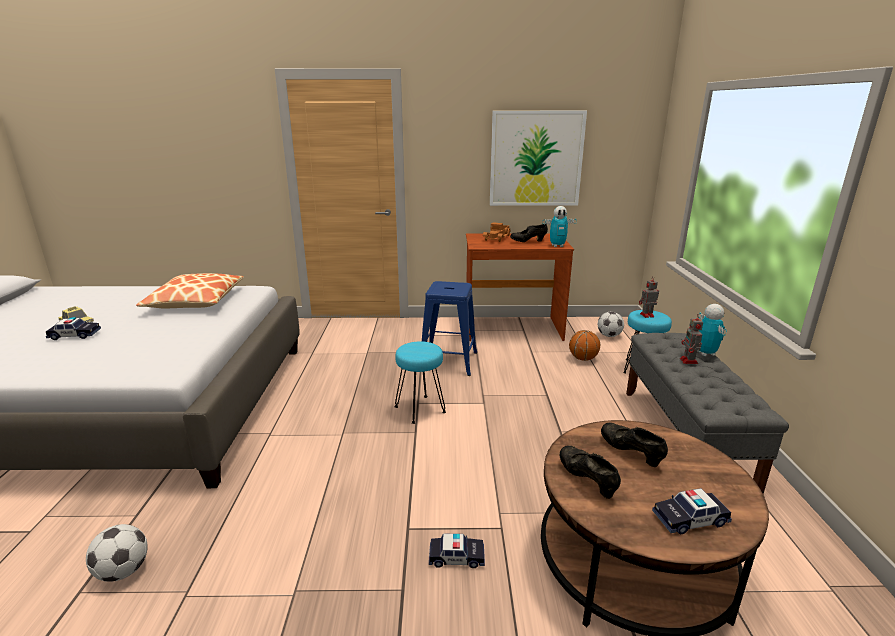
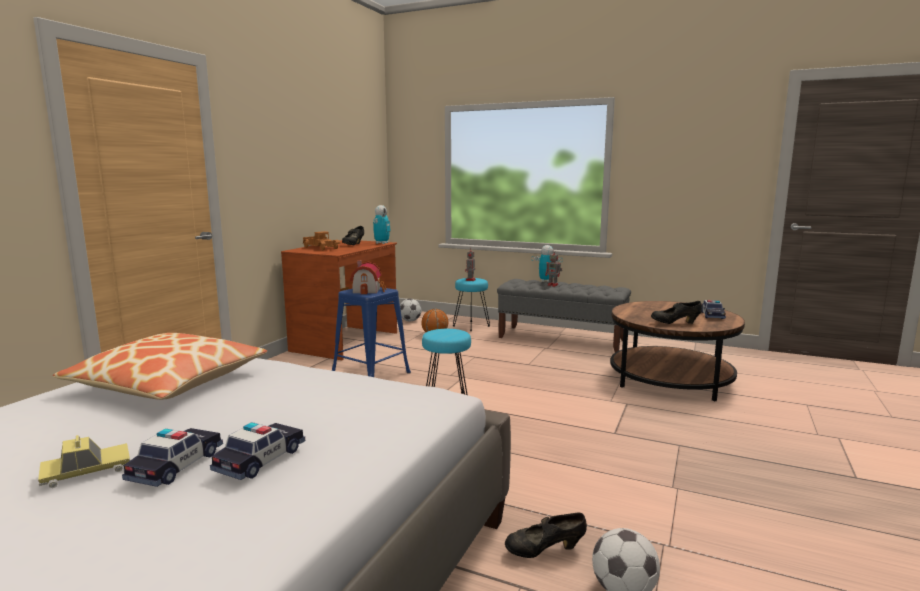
camera: 65 degrees left, 10 degrees down
(449, 288) = (369, 290): none -> toy house
(456, 557) = (651, 422): toy car -> toy car (260, 459)
(536, 159) = (322, 167): picture -> none
(631, 453) = (650, 312): black shoe -> black shoe (544, 551)

